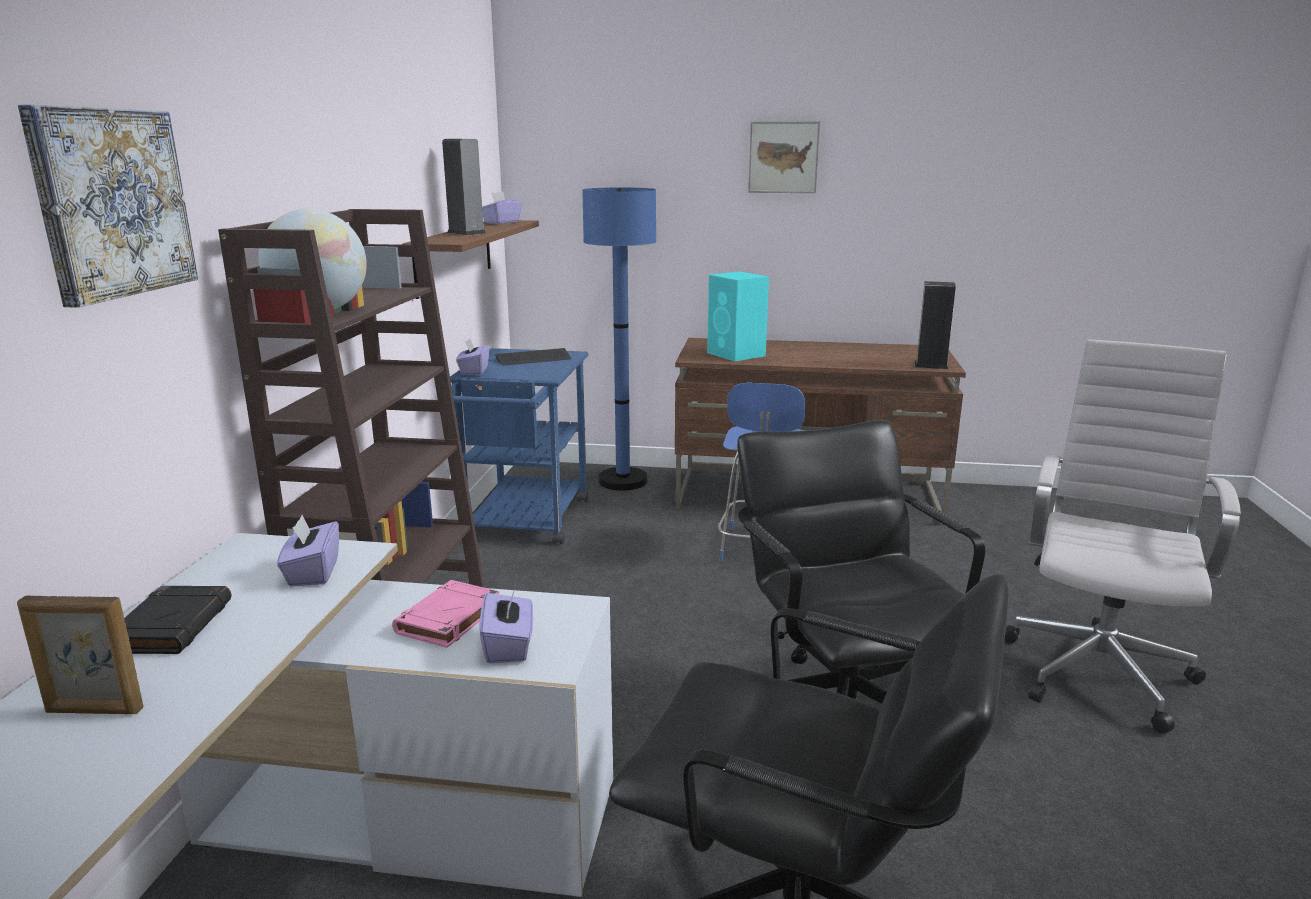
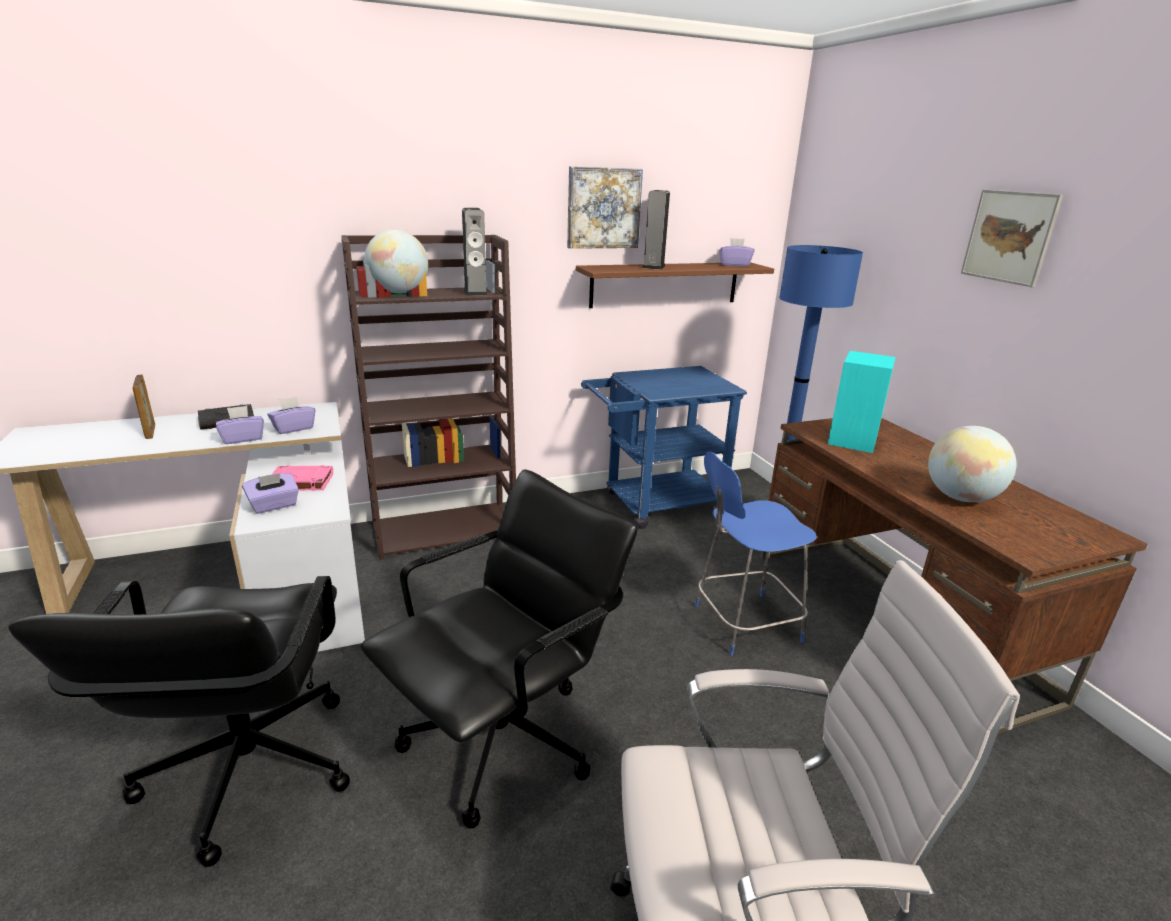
camera: 60 degrees right, 5 degrees up
(112, 203) = (264, 214): picture -> picture (603, 208)
(474, 371) = (633, 374): purple tissue box -> purple tissue box (243, 438)
(533, 359) = (693, 381): keyboard -> none
(859, 358) = (960, 497): none -> globe
(931, 365) = (1017, 543): speaker -> speaker (475, 292)

